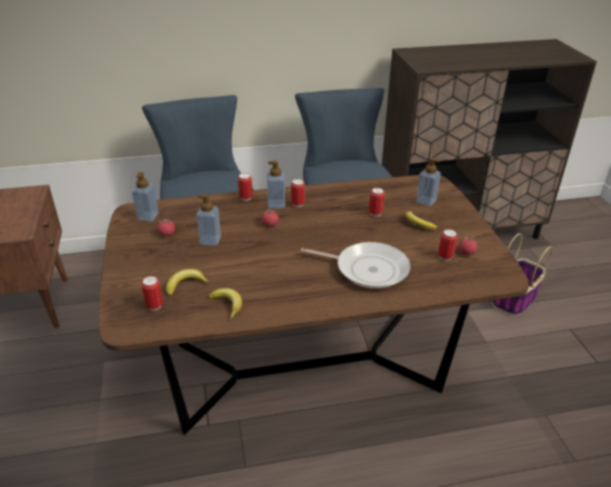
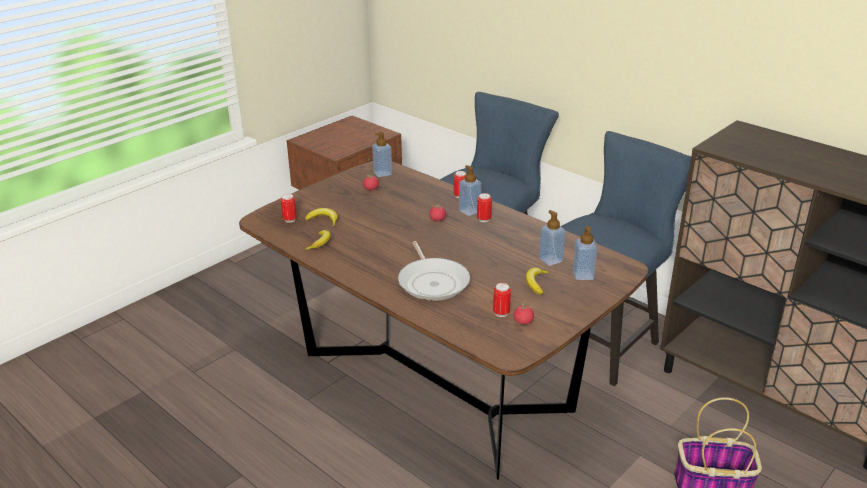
camera: 55 degrees right, 5 degrees down
(210, 240) = (385, 206): soap dispenser -> soap dispenser (550, 260)
(375, 213) = (522, 257): can -> none

